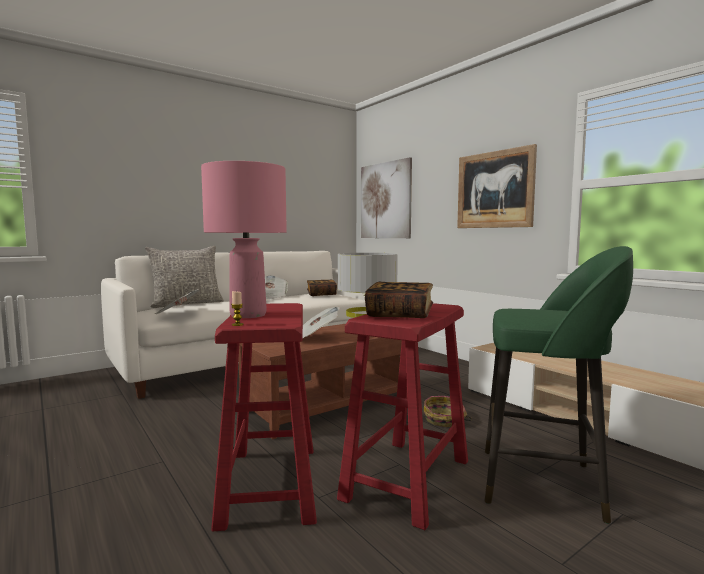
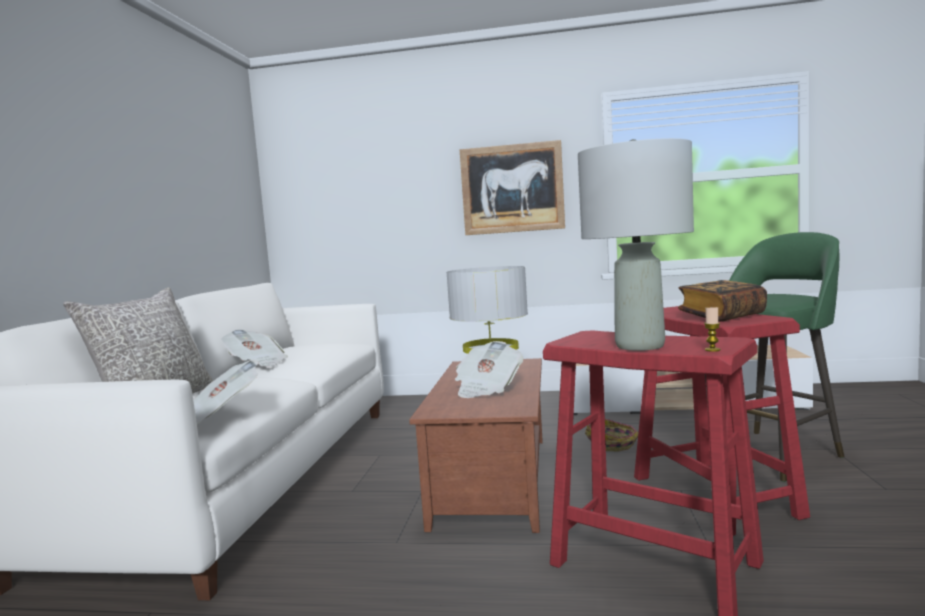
camera: 45 degrees left, 0 degrees up
(249, 315) = (640, 346): pink table lamp -> grey table lamp
(321, 294) = (315, 347): book -> none
(385, 200) = (329, 204): picture -> none

